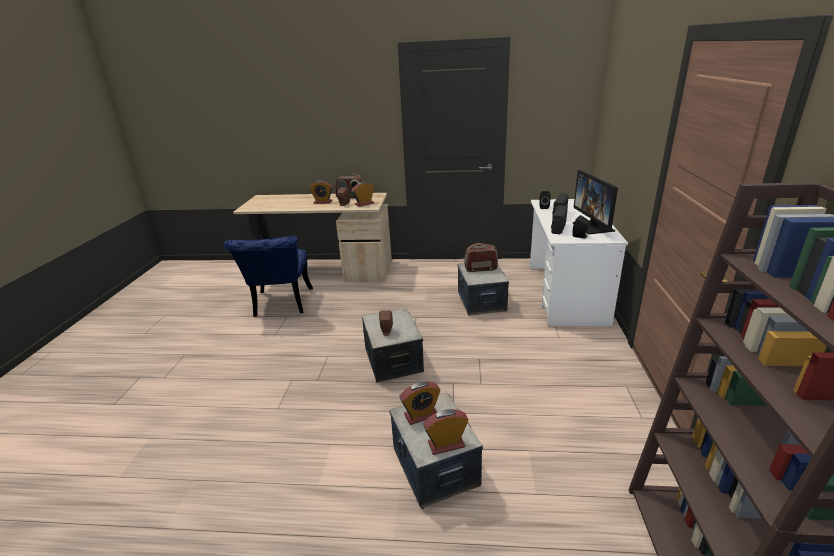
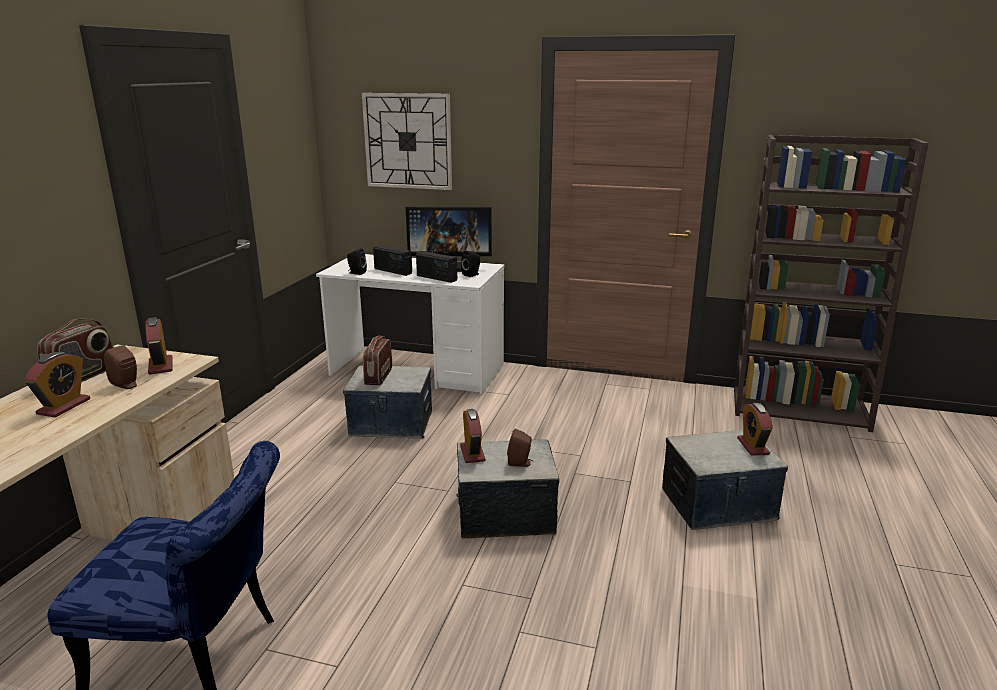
camera: 80 degrees left, 5 degrees down
(421, 415) = (707, 455): alarm clock -> alarm clock (472, 453)
(622, 119) = (408, 141): none -> wall clock

